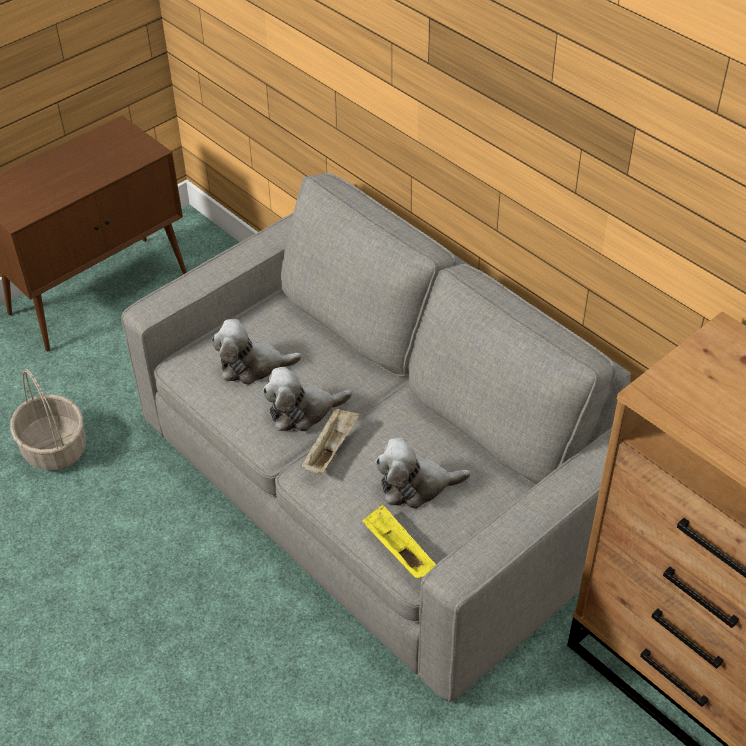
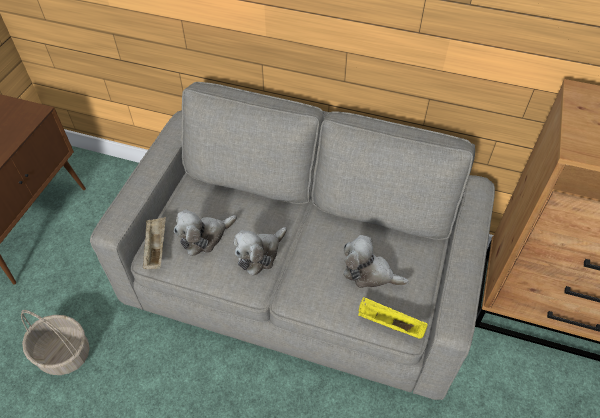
camera: 30 degrees left, 5 degrees up
(330, 449) = (297, 273): beige tray -> beige tray (156, 248)
(416, 486) = (369, 273): plush toy -> plush toy turned 60 degrees clockwise

